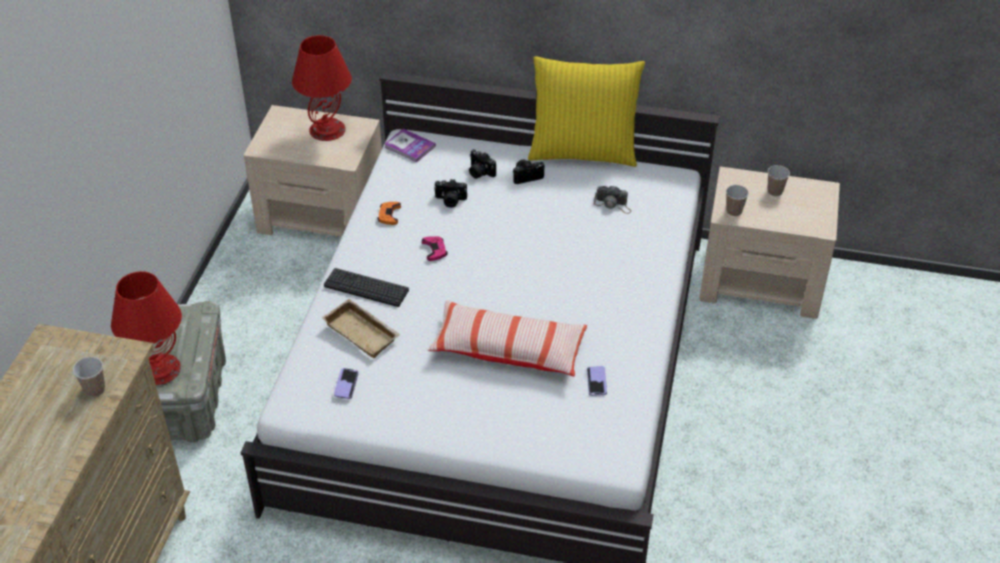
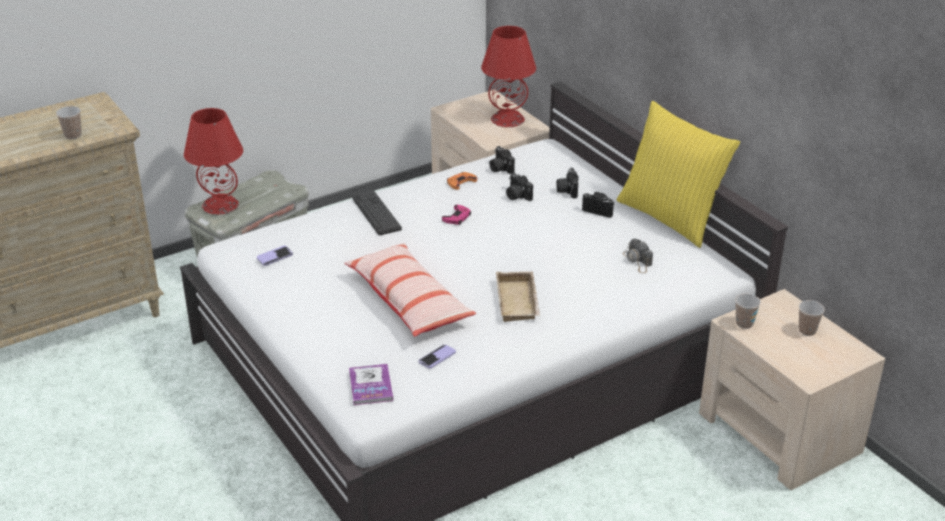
camera: 45 degrees right, 10 degrees down
(363, 332) = (332, 235): beige tray -> beige tray (519, 301)
(401, 182) = (500, 168): none -> camera
(409, 146) = (542, 151): book -> book (370, 386)

